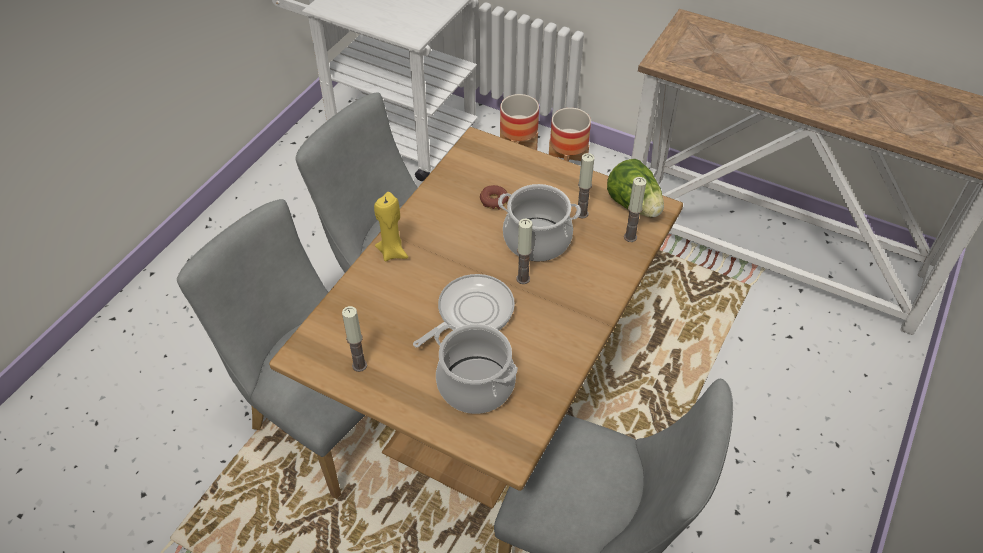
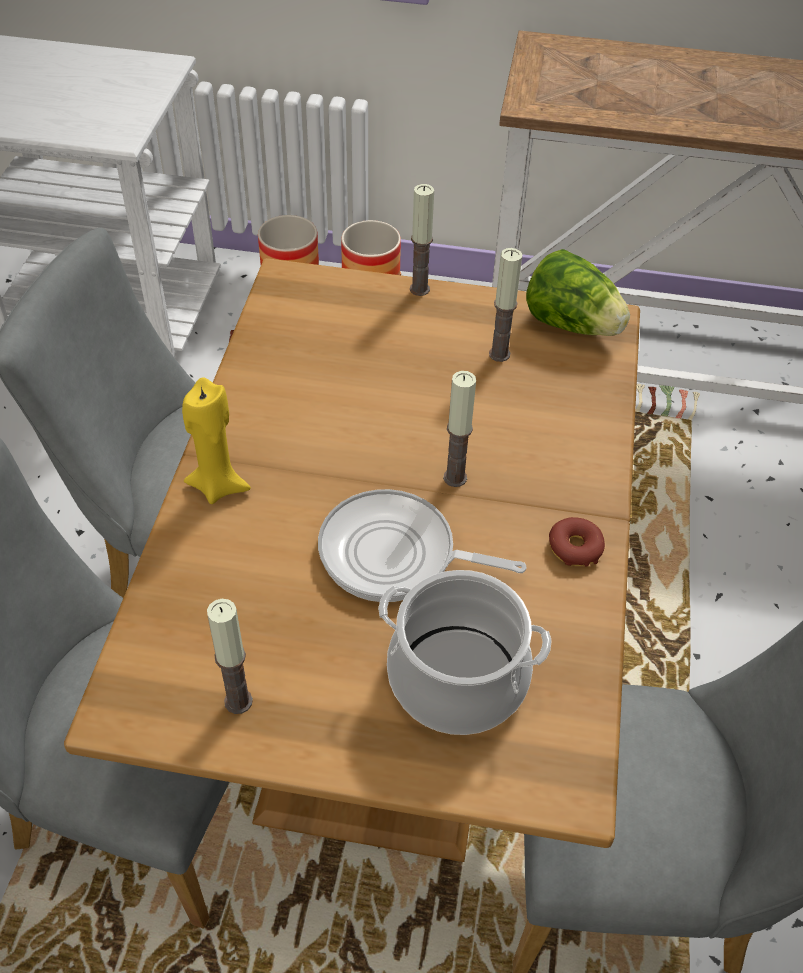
camera: 20 degrees left, 0 degrees up
(471, 312) = (395, 555): frying pan -> frying pan turned 105 degrees counterclockwise
(494, 200) = (353, 364): donut -> donut (575, 547)
(537, 239) = (449, 410): cooking pot -> none
(630, 237) = (589, 373): candle -> candle (419, 289)

